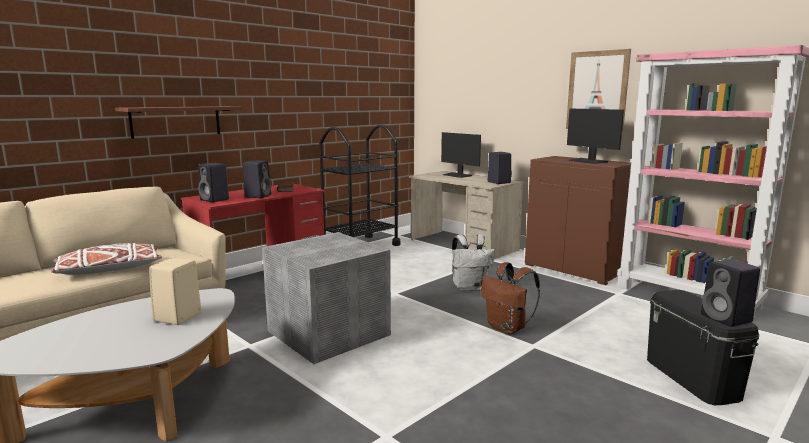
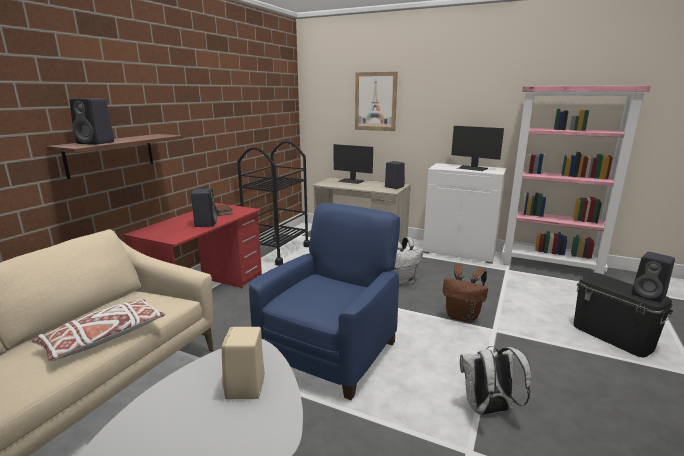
camera: 20 degrees left, 5 degrees up
(215, 200) = (167, 234): black speaker -> black speaker (97, 143)
(330, 333) = (330, 351): grey storage box -> blue armchair
(445, 409) = (488, 409): none -> white backpack
(574, 269) = (459, 252): brown cabinet -> white cabinet
(597, 91) = (474, 111): picture -> picture (375, 101)

